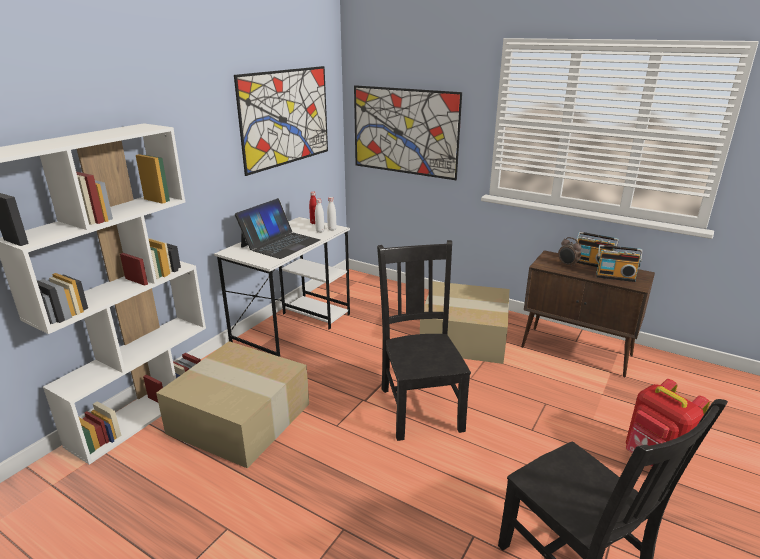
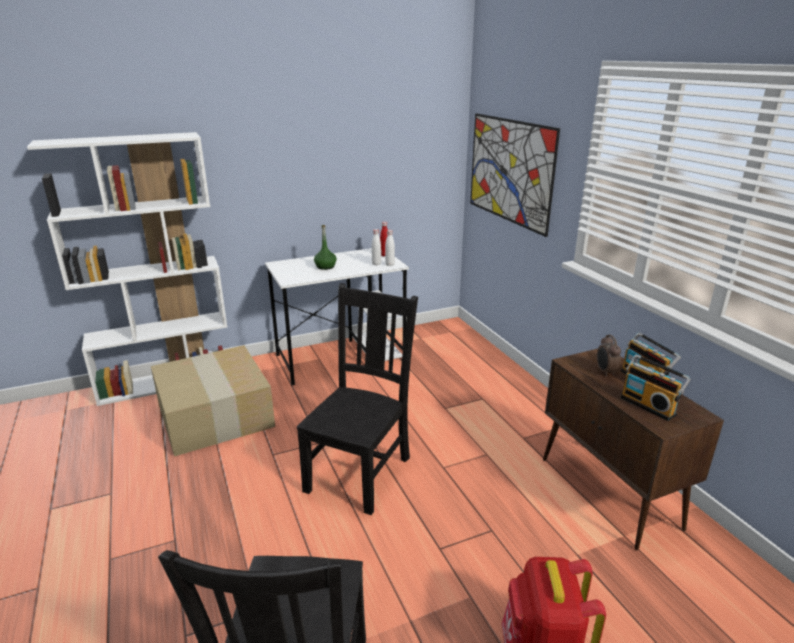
camera: 35 degrees right, 0 degrees up
(280, 243) = (325, 266): laptop -> green bottle
(286, 117) = (376, 141): picture -> none
(462, 337) = (489, 423): cardboard box -> none

